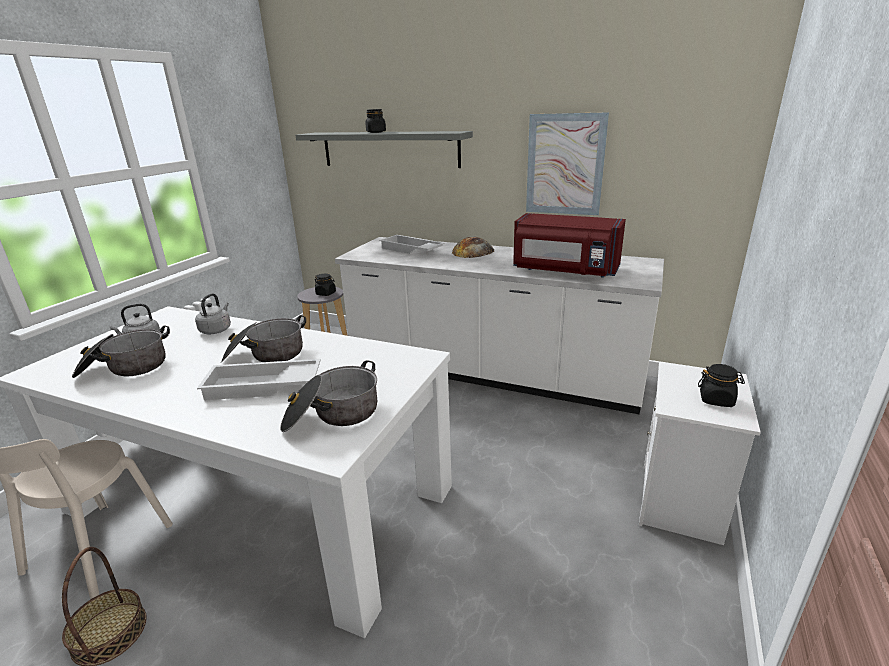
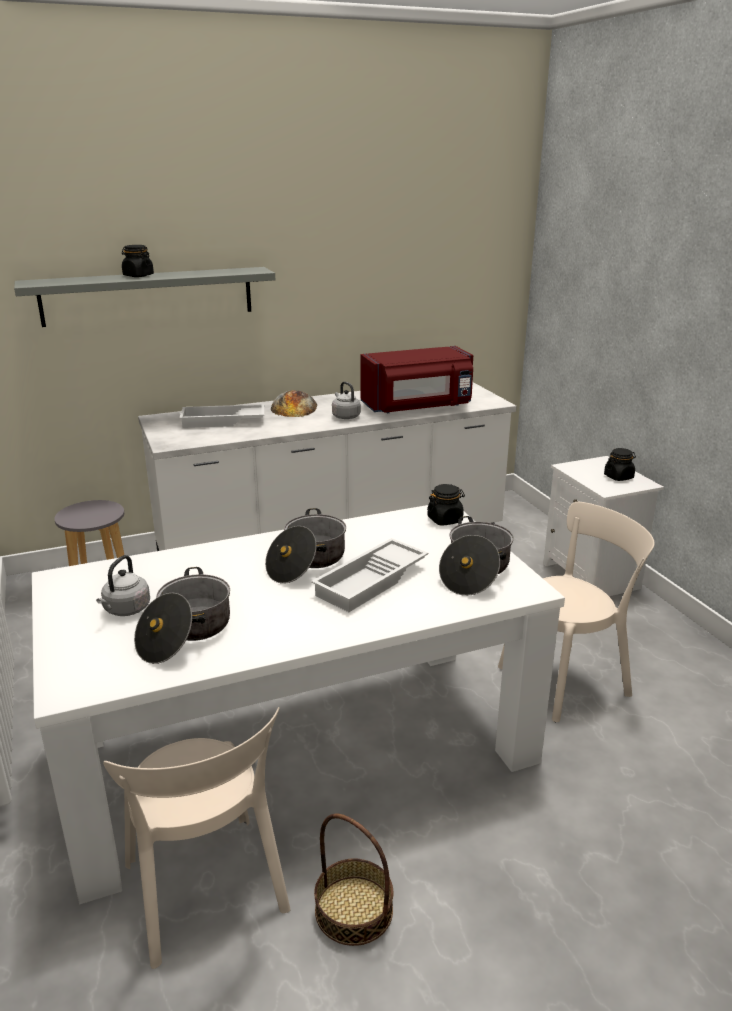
camera: 45 degrees left, 0 degrees up
(216, 330) = (185, 566): grey kettle -> grey kettle (345, 416)
(326, 293) = (99, 511): black jar -> black jar (445, 520)
(504, 582) = (568, 679): none -> beige chair
(565, 165) = (369, 297): picture -> none

